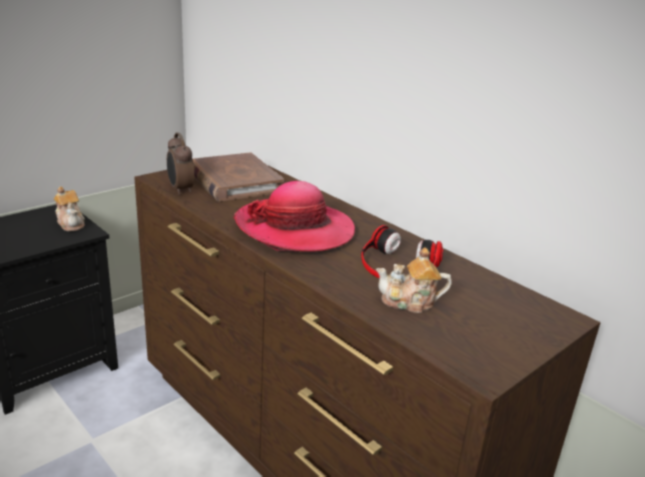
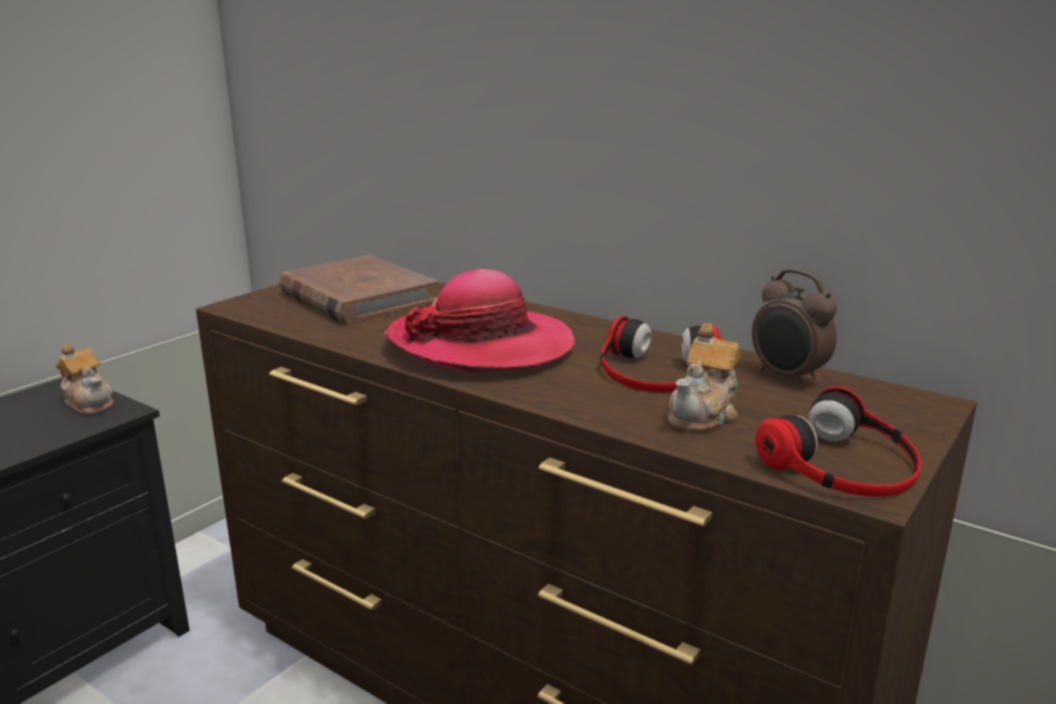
camera: 10 degrees left, 5 degrees down
(180, 190) = (278, 317): alarm clock -> alarm clock (787, 378)
(410, 302) = (704, 414): teapot -> teapot turned 45 degrees counterclockwise
(479, 352) = (844, 464): none -> headphones

